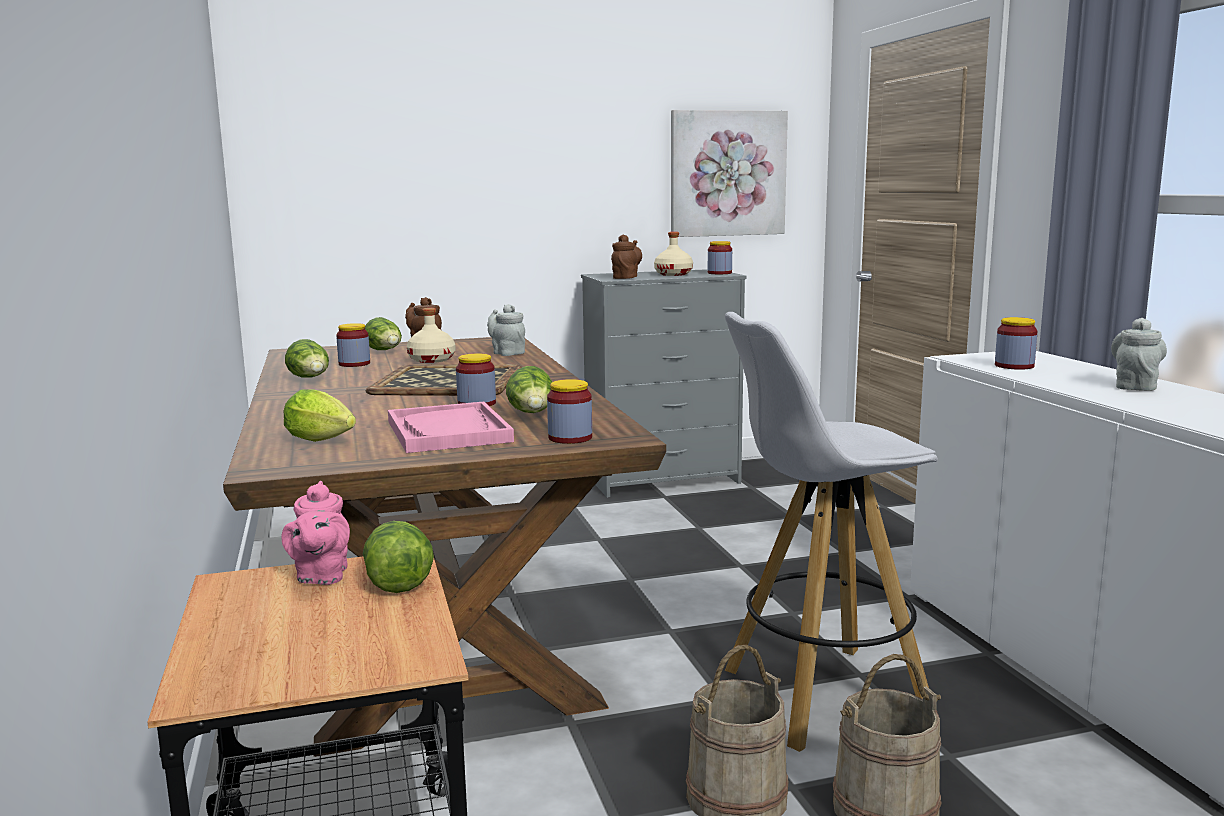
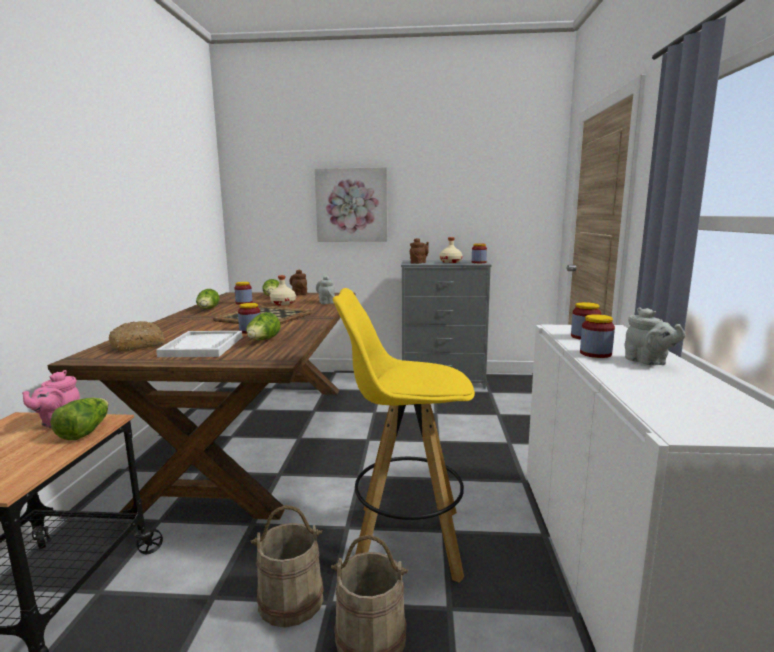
camera: 20 degrees right, 0 degrees up
(324, 441) = (138, 345): lettuce -> bread
(449, 431) = (203, 346): pink tray -> white tray
(570, 438) = (251, 357): jar -> jar (595, 354)
(727, 173) = (495, 203): picture -> picture (352, 205)
(821, 697) = (405, 541): white stool -> yellow stool
(1135, 386) = (648, 362): grey teapot -> grey teapot turned 105 degrees clockwise

